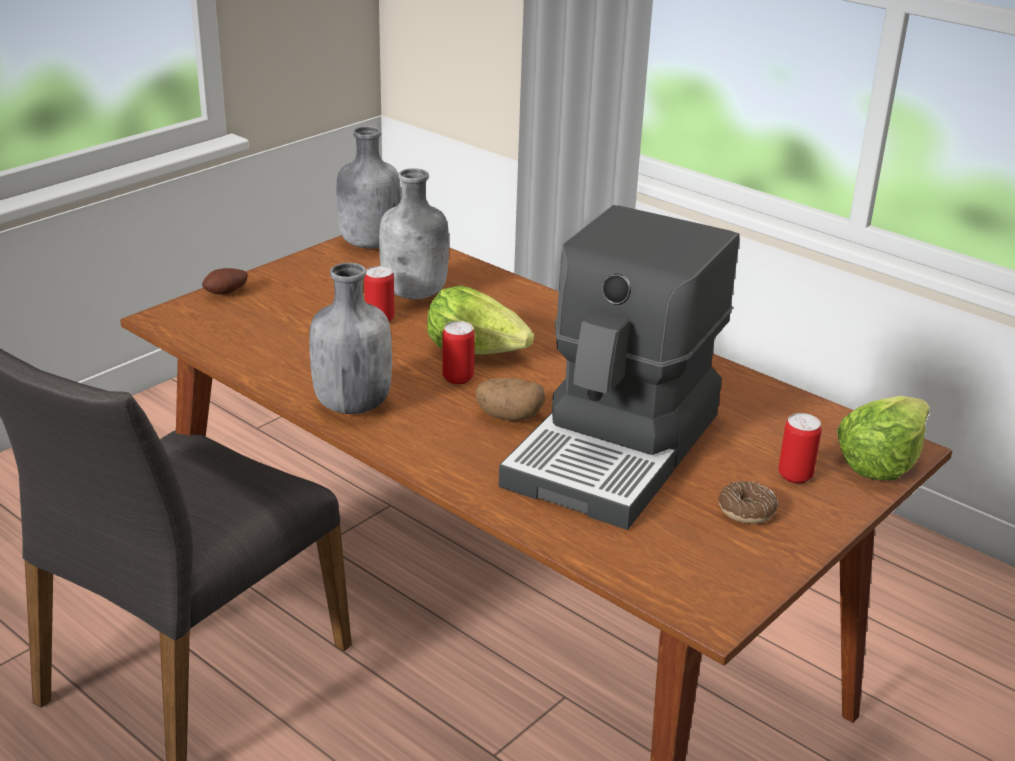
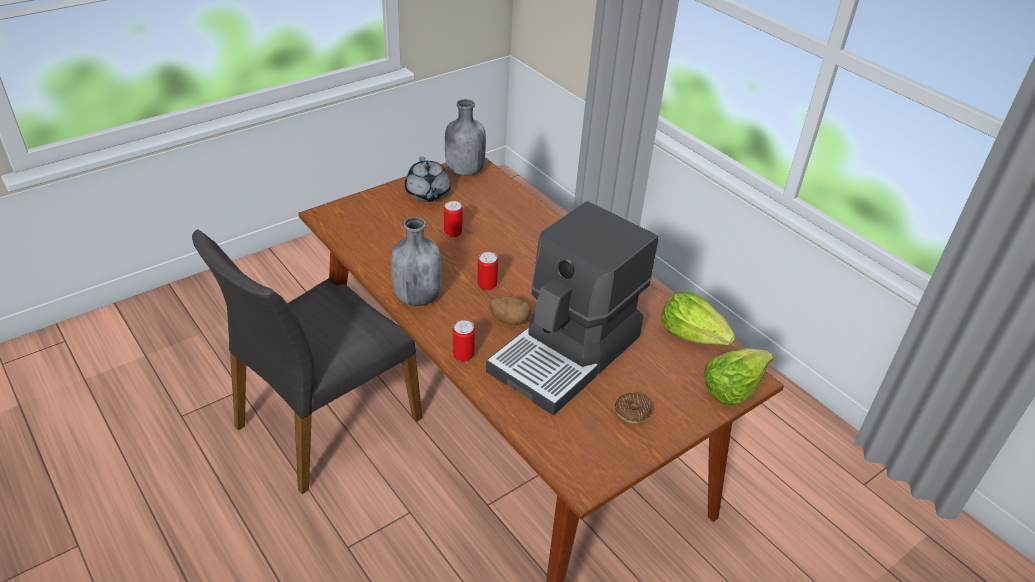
camera: 10 degrees right, 10 degrees up
(227, 294) = (366, 201): potato -> none
(322, 276) = (427, 194): none -> grey teapot
(416, 294) = (481, 215): grey bottle -> none
(477, 350) = (506, 264): lettuce -> lettuce (693, 334)
(795, 475) = (672, 390): can -> can (463, 355)

